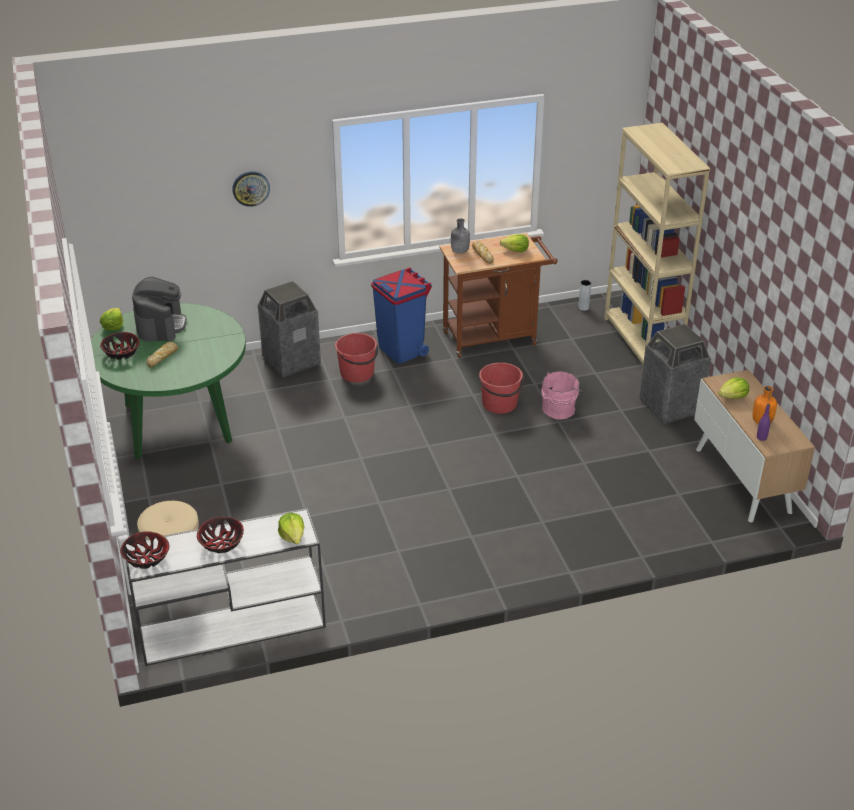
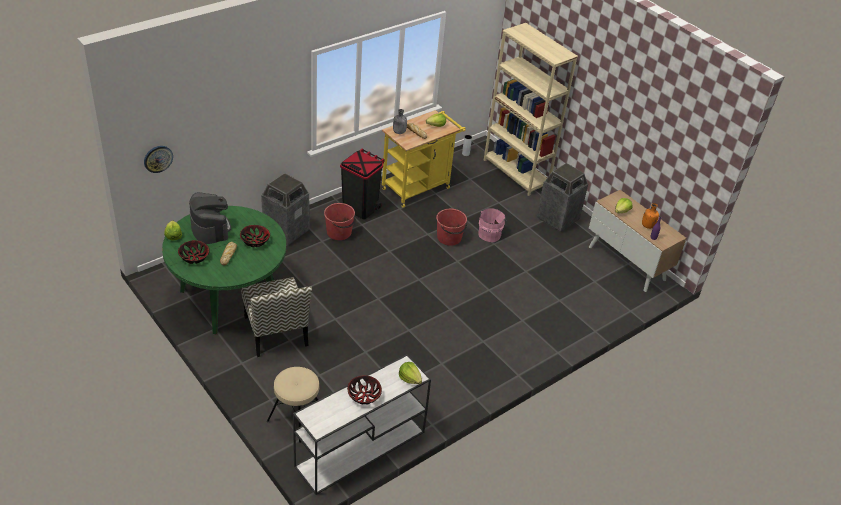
camera: 25 degrees left, 5 degrees up
(147, 558) = (318, 420): bowl -> bowl (255, 241)
(211, 471) = (276, 332): none -> chair
(251, 188) = (255, 110): wall clock -> wall clock (158, 158)
(401, 350) = (360, 208): blue trash can -> black trash can
(495, 337) = (419, 186): brown cart -> yellow cart

